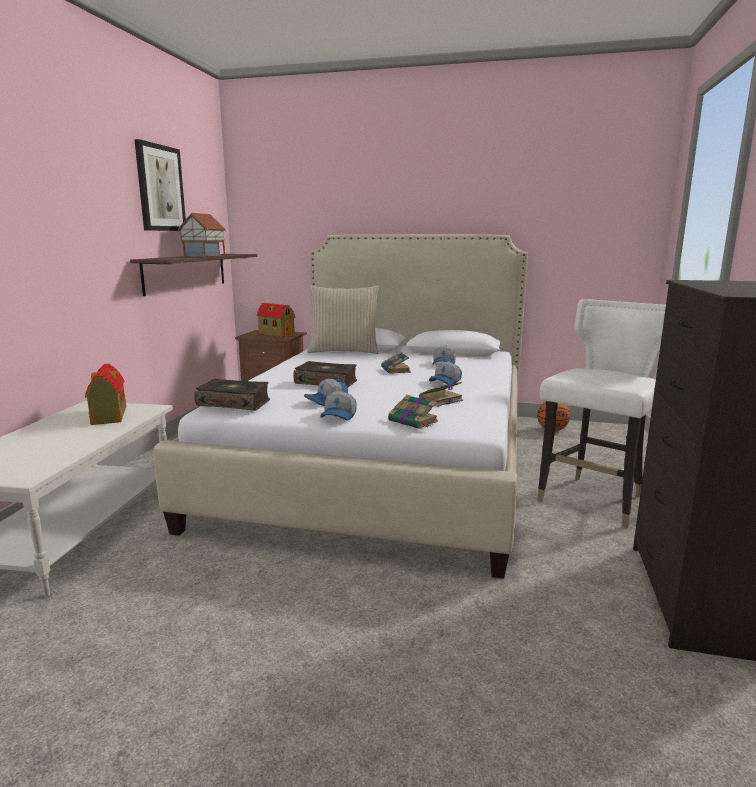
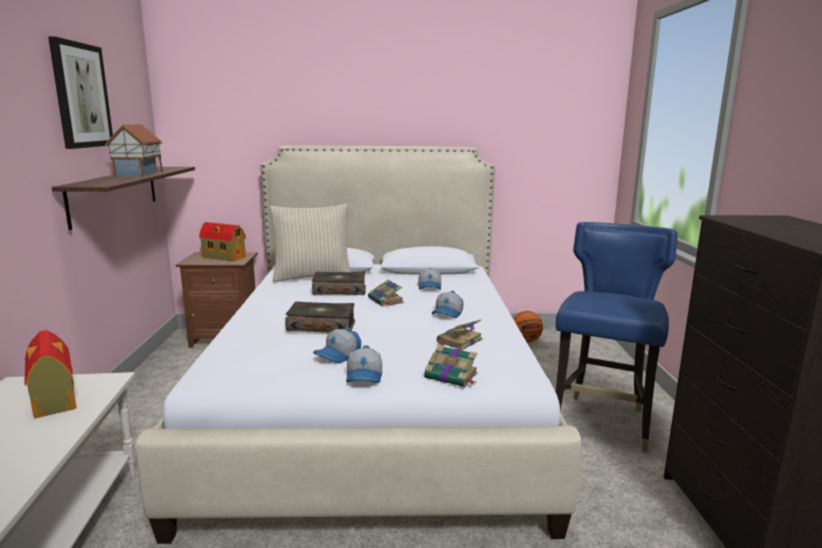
camera: 15 degrees left, 0 degrees up
(234, 403) = (229, 370): book -> book (339, 290)
(594, 501) = (602, 423): white chair -> blue chair

